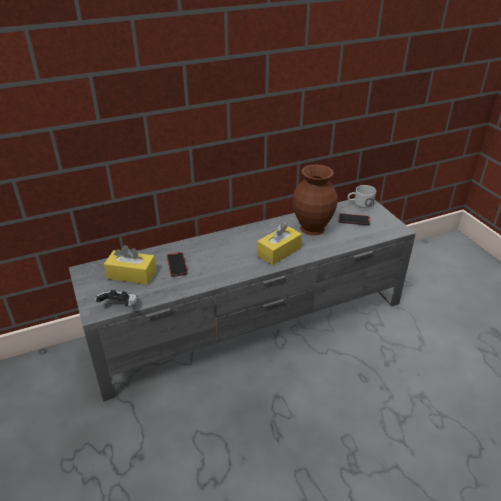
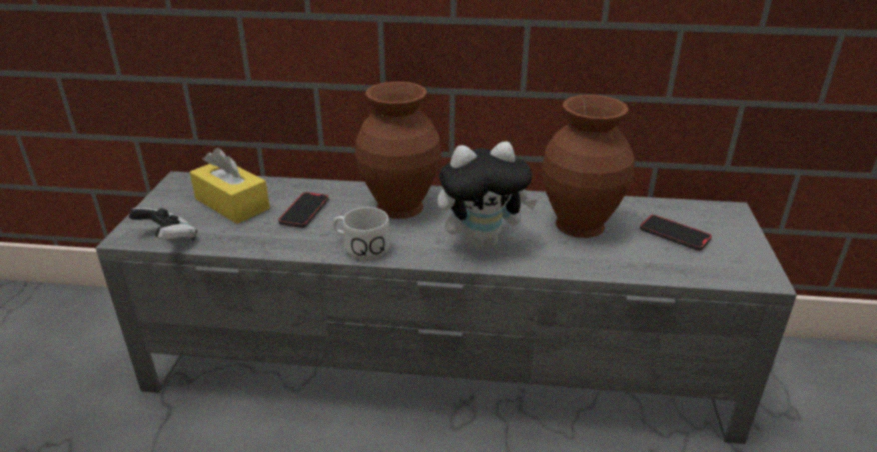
camera: 30 degrees right, 5 degrees down
(222, 247) = (399, 207): none -> brown vase
(279, 252) = (482, 242): yellow tissue box -> plush toy
(360, 203) = (713, 212): white mug -> white mug (360, 247)

